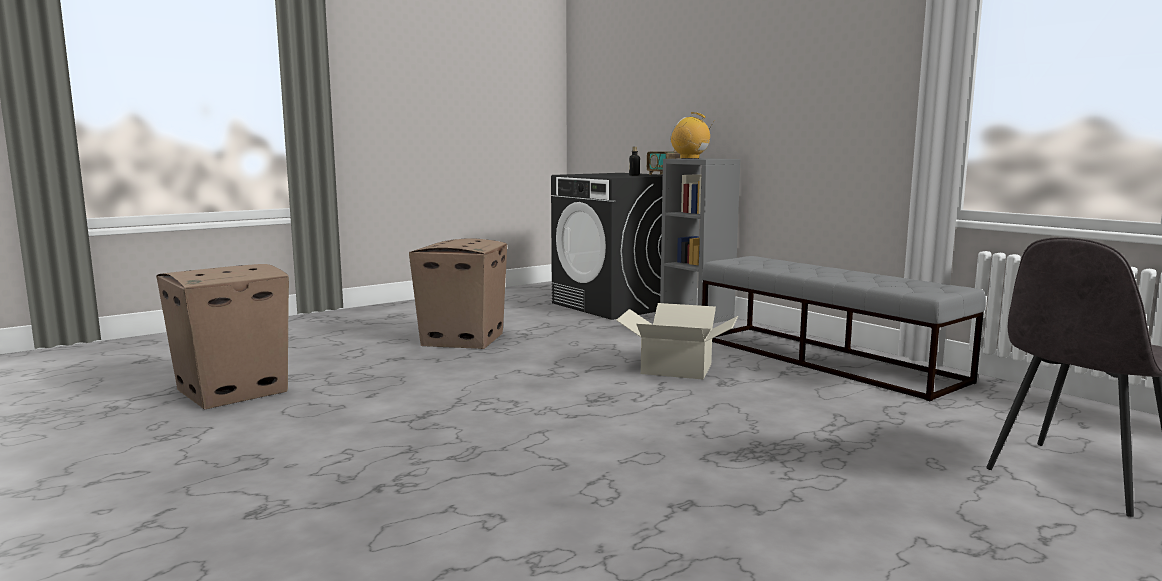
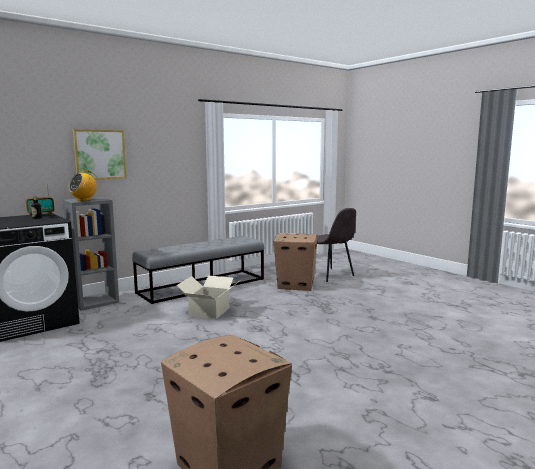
camera: 90 degrees left, 0 degrees up
(463, 339) = (101, 373): cardboard box -> cardboard box (295, 285)
(749, 89) = (100, 154): none -> picture

